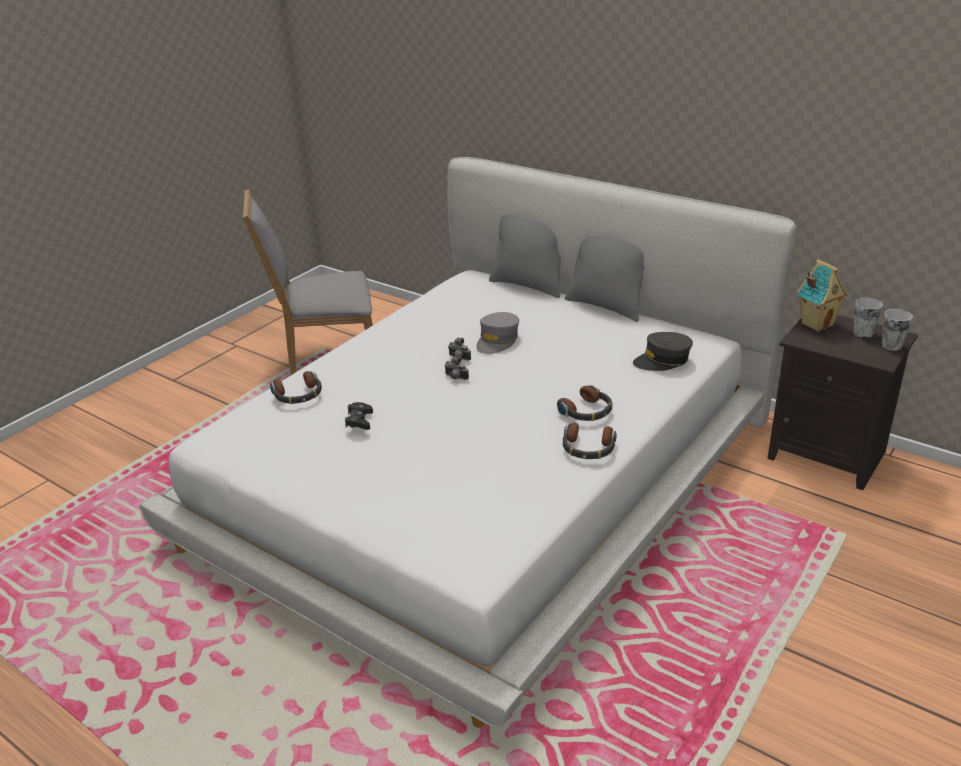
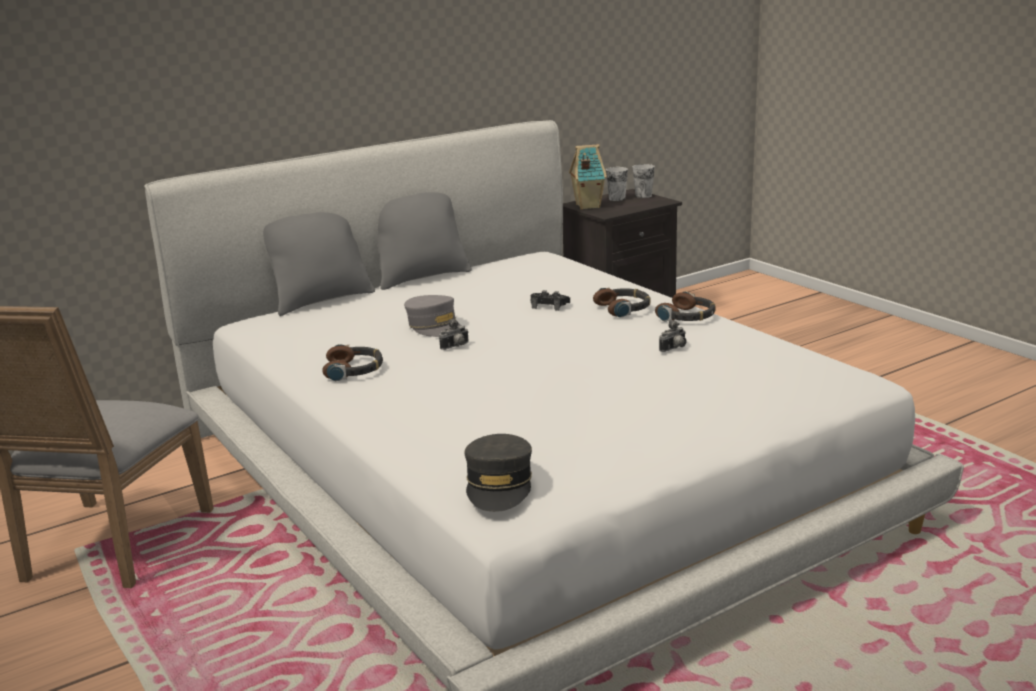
camera: 70 degrees left, 10 degrees down
(298, 395) = (451, 437): headphones -> headphones (354, 370)
(359, 420) = (555, 404): black game controller -> black game controller (549, 305)
(455, 378) = (500, 351): camera -> camera (674, 349)
(662, 360) = (560, 271): grey cap -> grey cap (499, 485)

